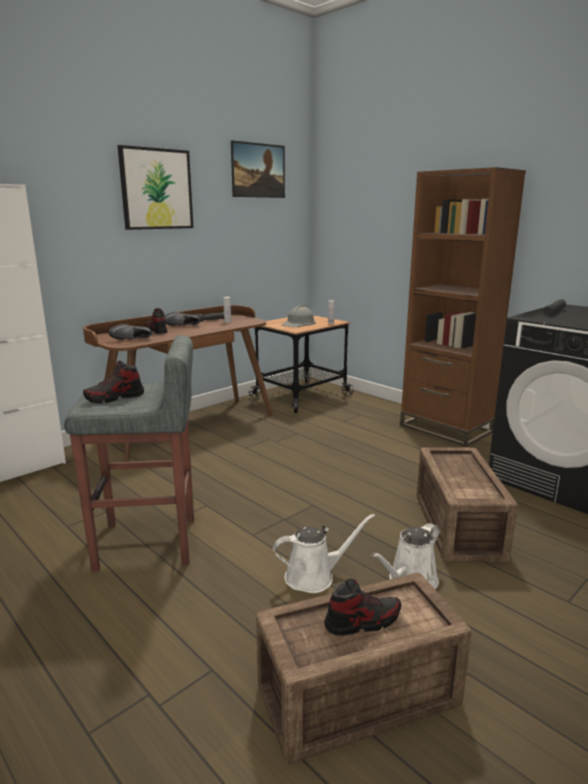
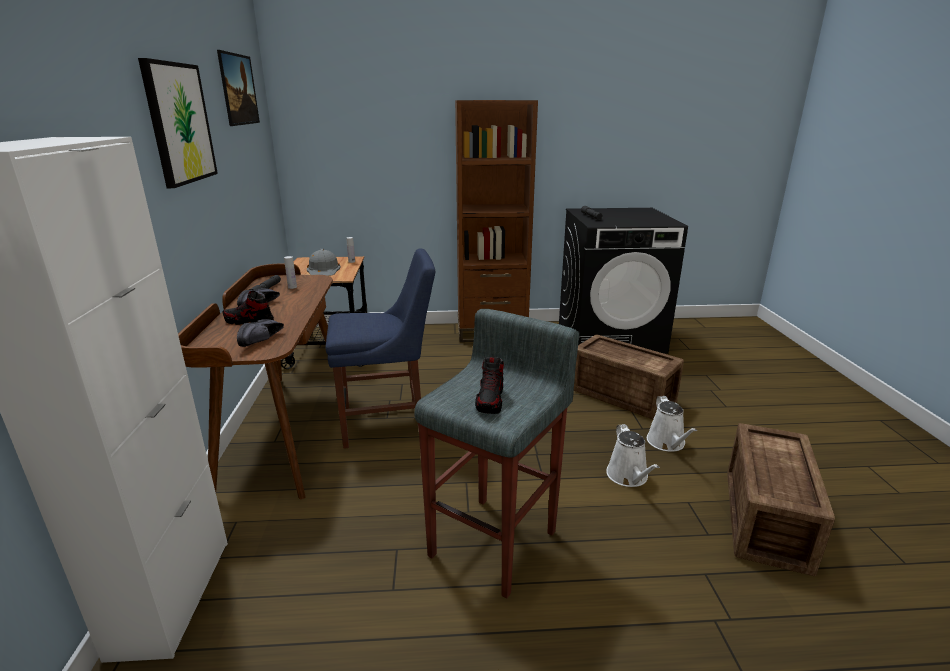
camera: 50 degrees left, 5 degrees up
(239, 451) = (388, 423): none -> blue chair
(314, 576) = (628, 477): white watering can -> white watering can turned 150 degrees clockwise
(362, 621) = (778, 465): shoe -> none

